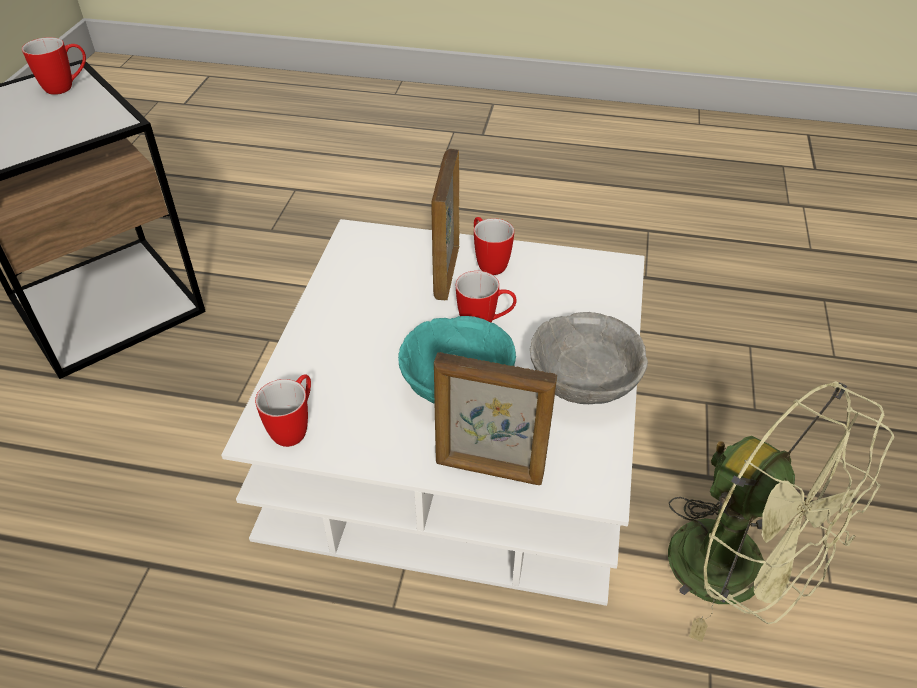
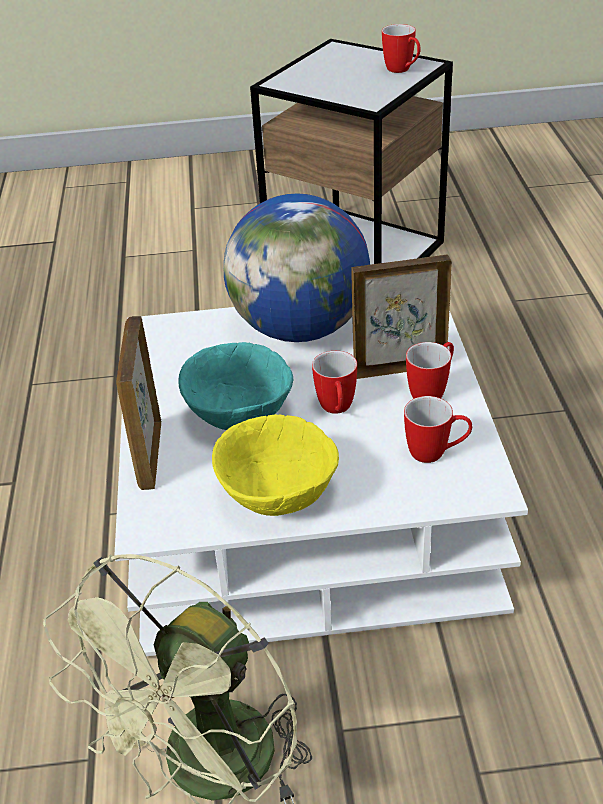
camera: 75 degrees right, 5 degrees down
(295, 427) = (163, 341): mug -> mug (436, 453)
(345, 317) = (301, 328): none -> globe
(581, 386) = (276, 494): grey bowl -> yellow bowl

